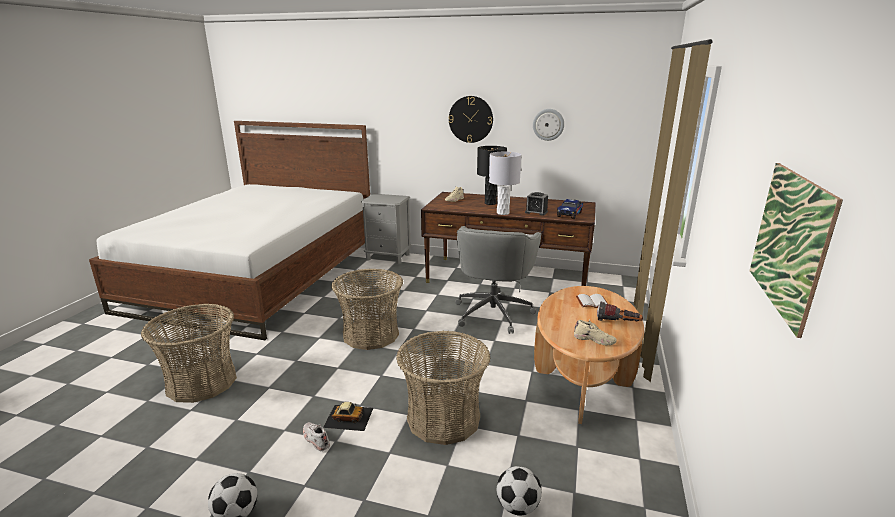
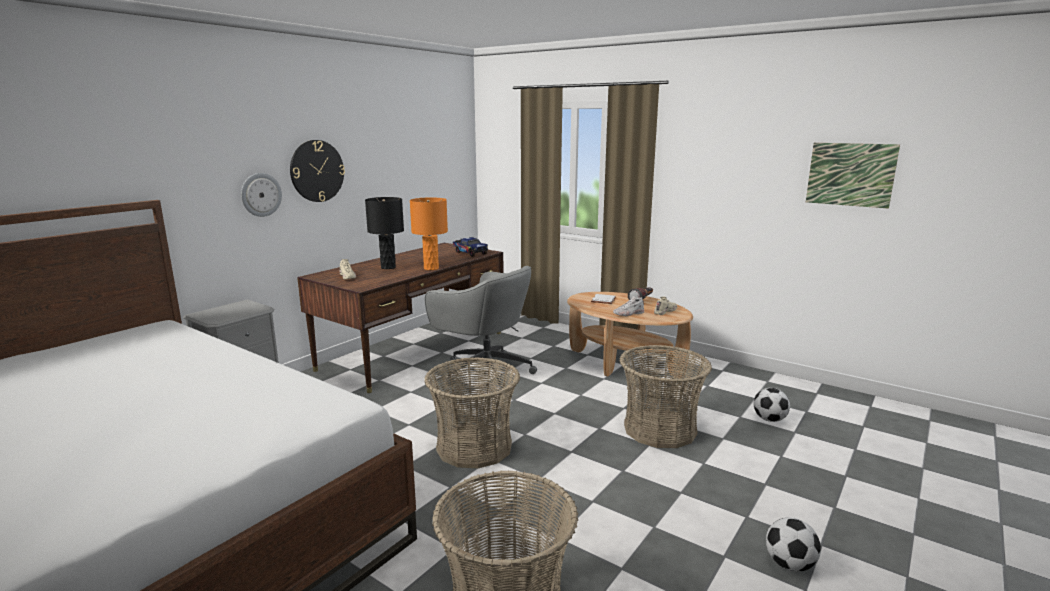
camera: 70 degrees left, 5 degrees down
(315, 439) = (675, 505): white shoe -> white shoe (628, 313)
(348, 417) = (642, 480): toy car -> none
(502, 213) = (431, 268): grey table lamp -> orange table lamp
(536, 212) = (447, 259): alarm clock -> none
(548, 124) = (395, 168): wall clock -> wall clock (261, 194)

